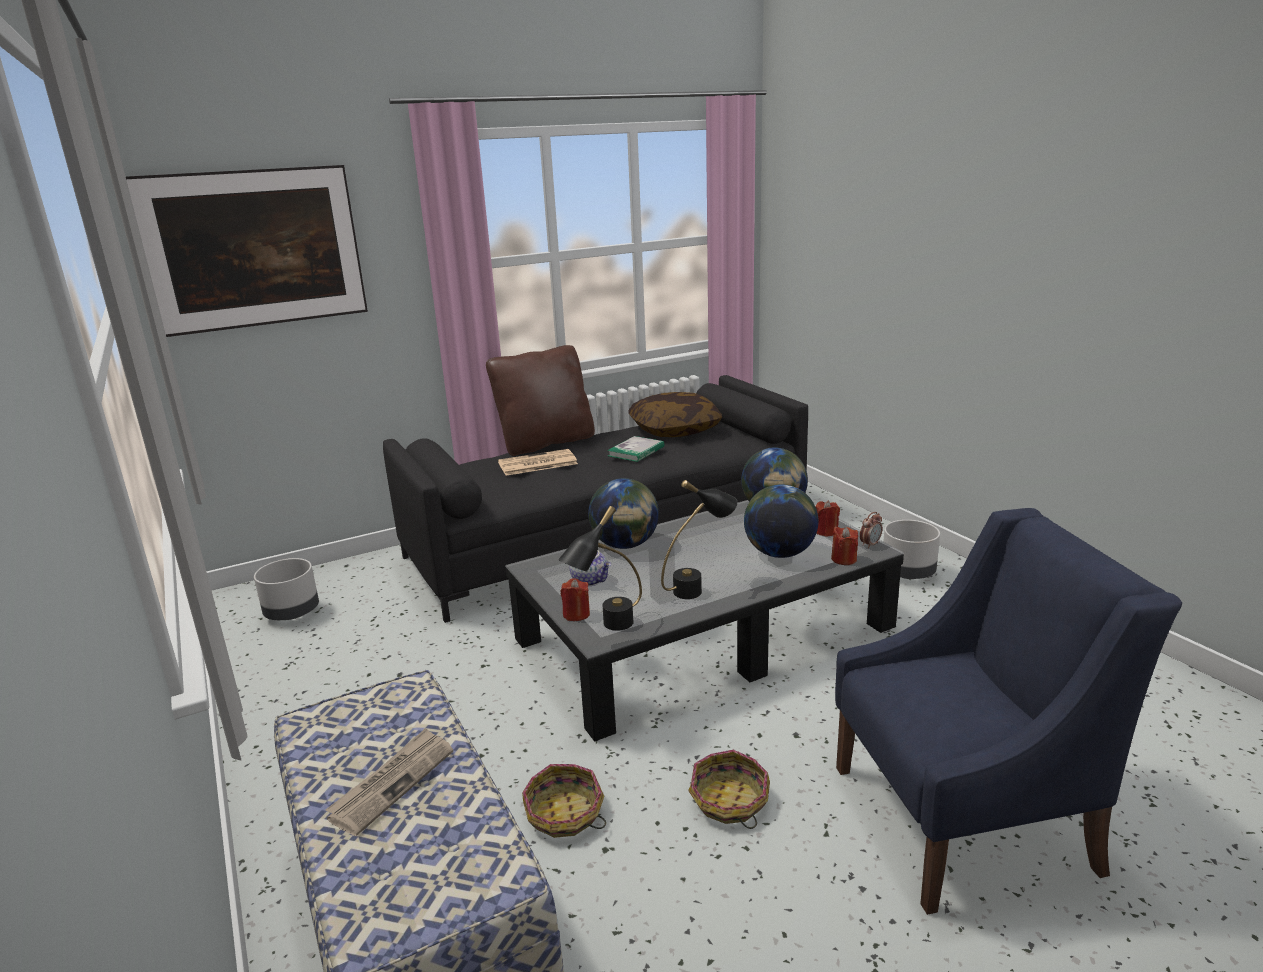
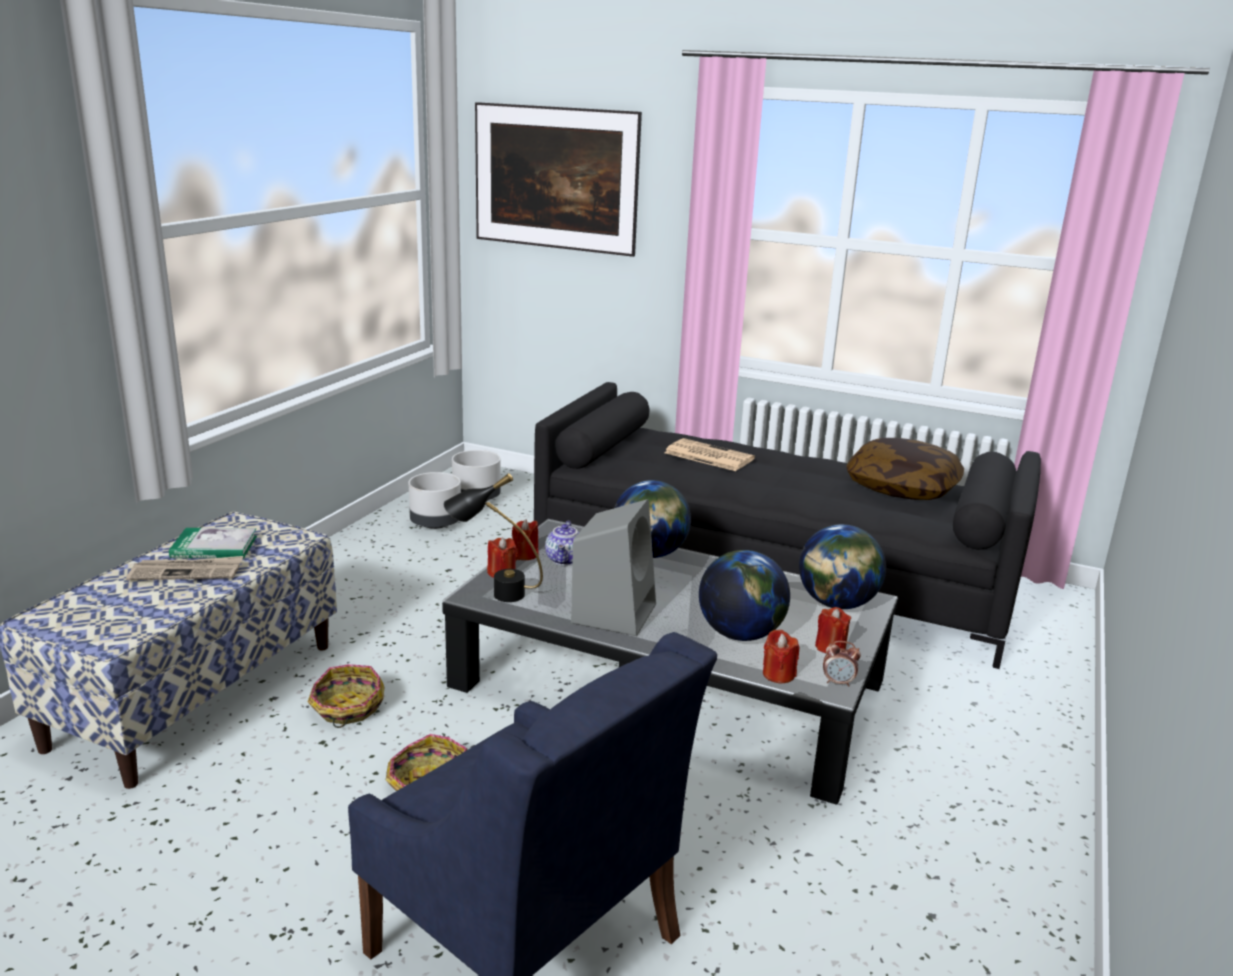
camera: 50 degrees right, 0 degrees up
(546, 443) = (762, 445): brown pillow -> none
(558, 594) = (525, 555): none -> red candle
(636, 451) = (805, 485): book -> book (214, 547)
(698, 587) = (614, 612): black table lamp -> grey speaker
(908, 573) = (979, 782): grey planter -> grey planter (436, 524)

